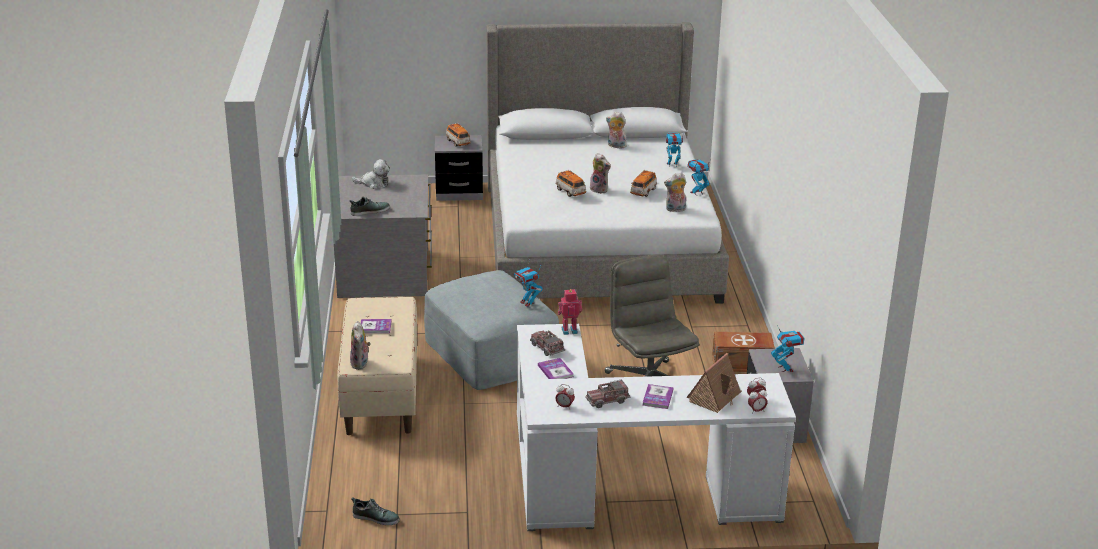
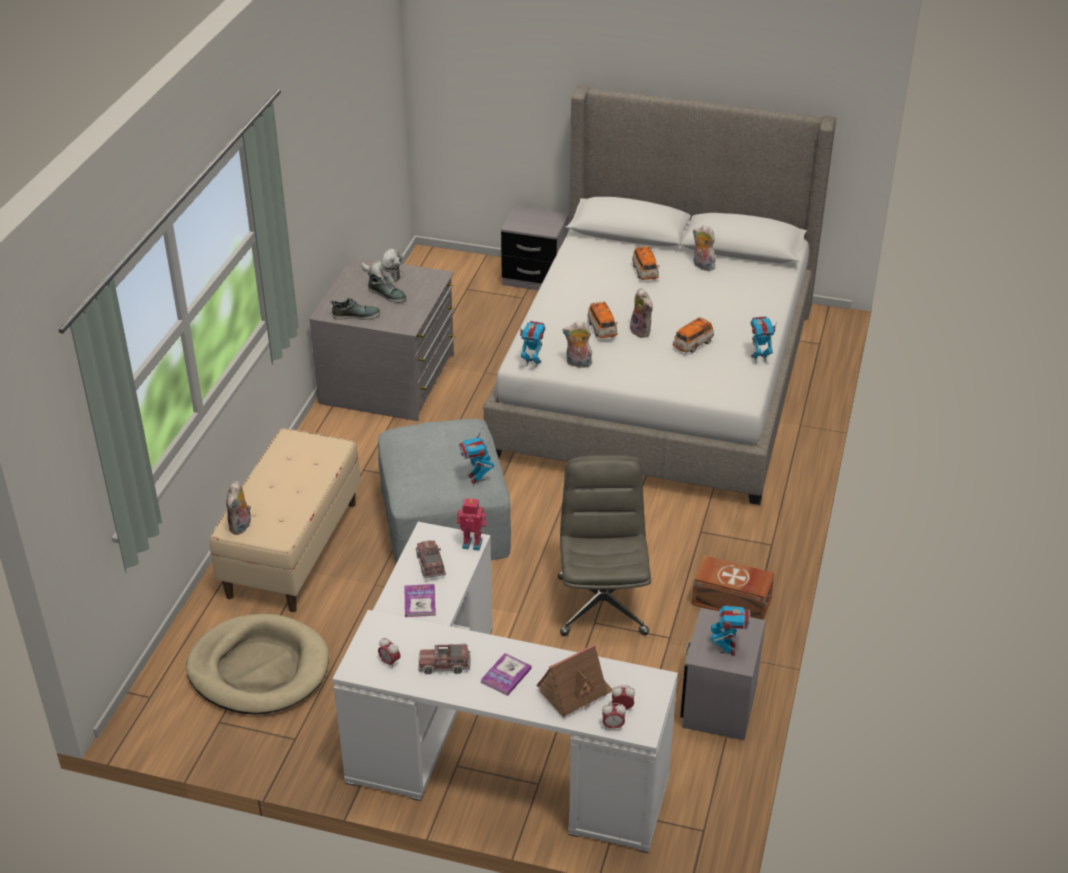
camera: 20 degrees right, 10 degrees up
(375, 327) = (287, 477): book -> none
(376, 518) = (194, 721): shoe -> shoe (387, 294)
(406, 474) = (259, 669): none -> beige dog bed
(458, 142) = (535, 221): toy car -> toy car (645, 272)
(672, 165) = (755, 308): toy robot -> toy robot (532, 363)
(675, 210) = (716, 380): plush toy -> plush toy (578, 364)

